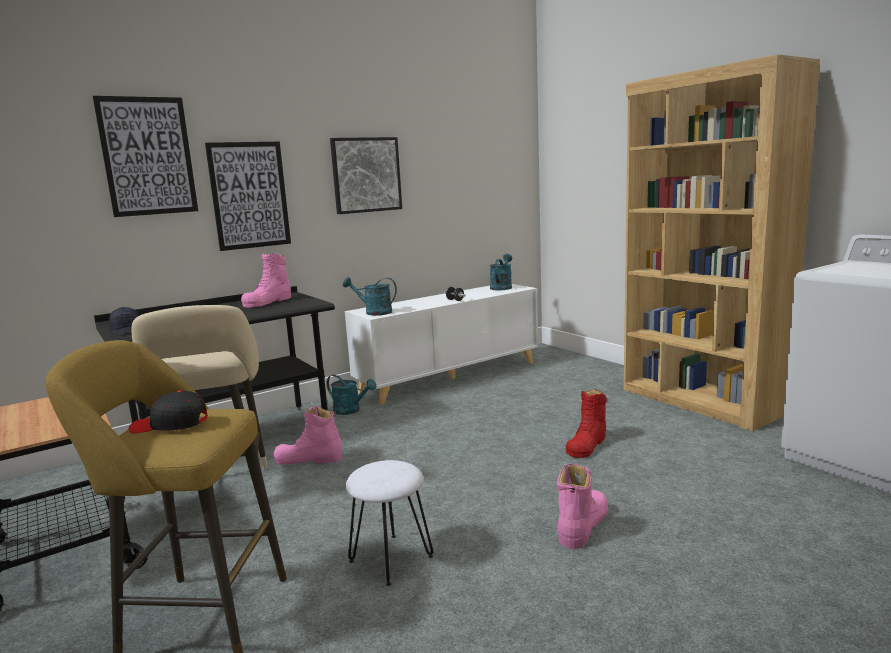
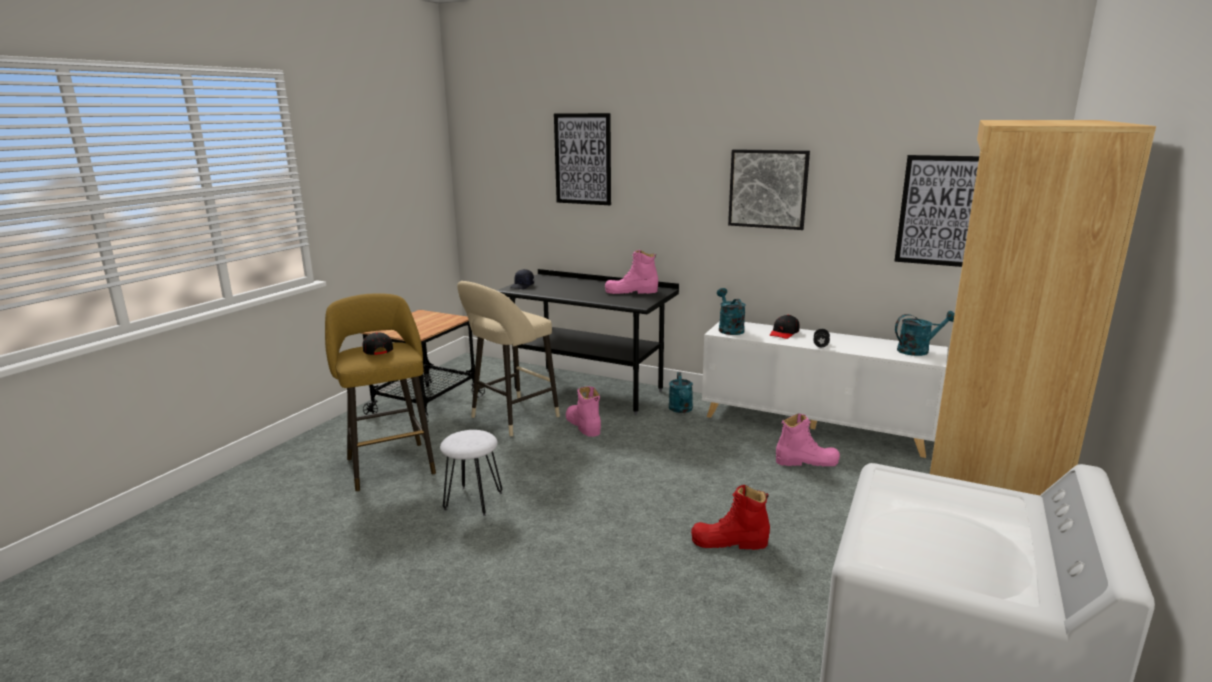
camera: 60 degrees right, 5 degrees up
(249, 195) = (651, 197): picture -> picture (941, 211)
(413, 303) = (784, 333): none -> black cap
(582, 525) = (567, 571): pink boot -> pink boot (806, 461)

